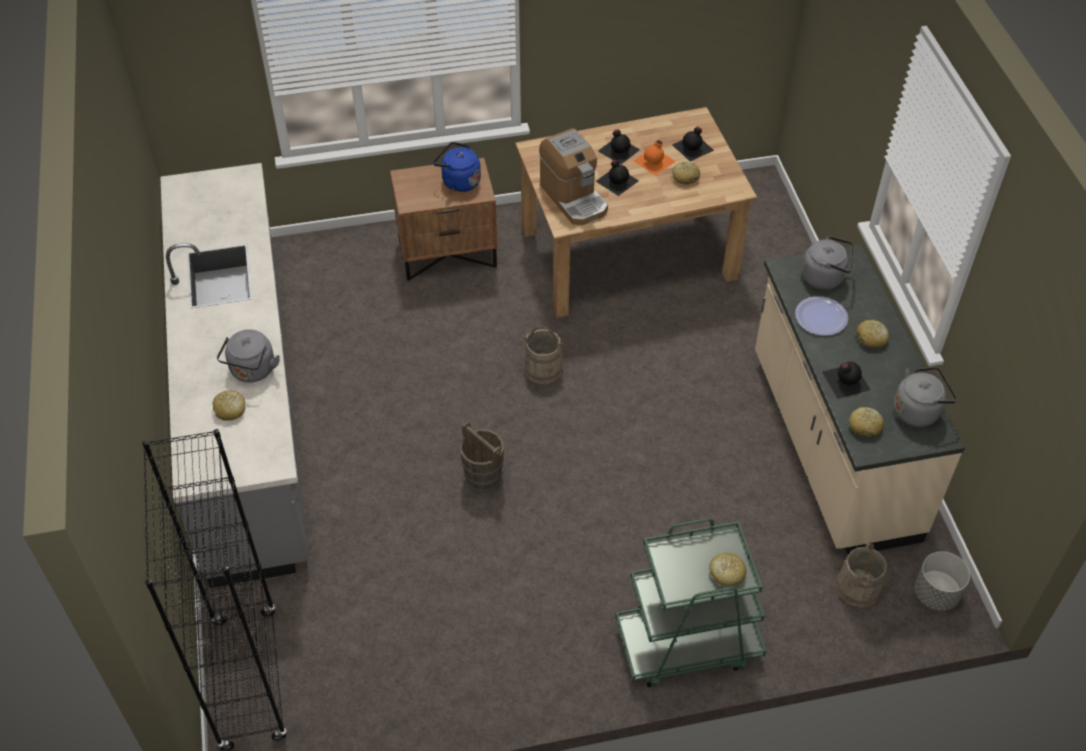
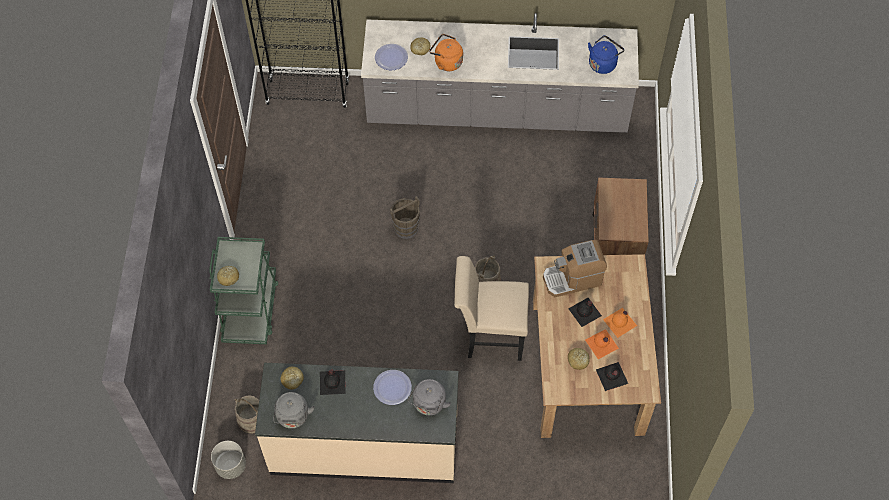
camera: 105 degrees right, 10 degrees up
(252, 371) = (446, 62): grey kettle -> orange kettle
(254, 443) = (391, 57): none -> plate
(458, 181) = (624, 220): blue kettle -> blue kettle (603, 63)
(618, 149) = (620, 322): black bottle -> orange bottle
(621, 351) = (489, 335): none -> beige chair
(871, 338) = (363, 413): bread -> none

